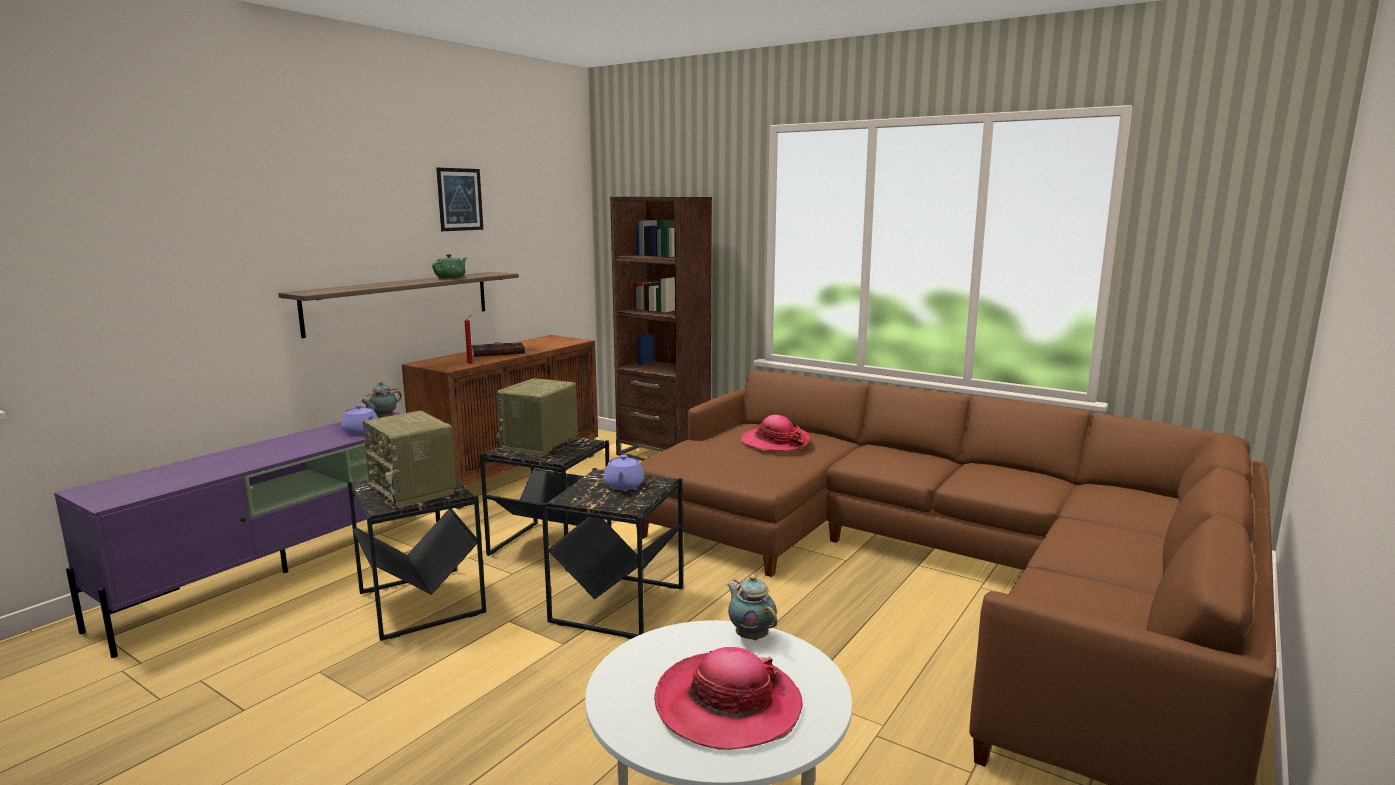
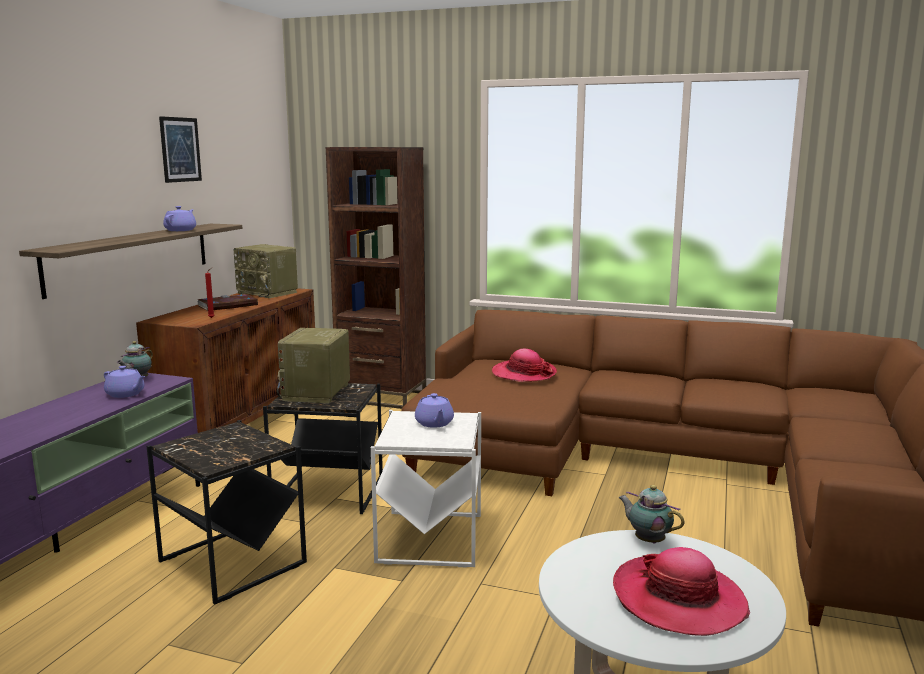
camera: 15 degrees left, 0 degrees up
(414, 491) = (229, 447): radio -> radio (268, 293)
(451, 277) = (181, 230): green teapot -> purple teapot
(619, 605) = (431, 538): black side table -> white side table

